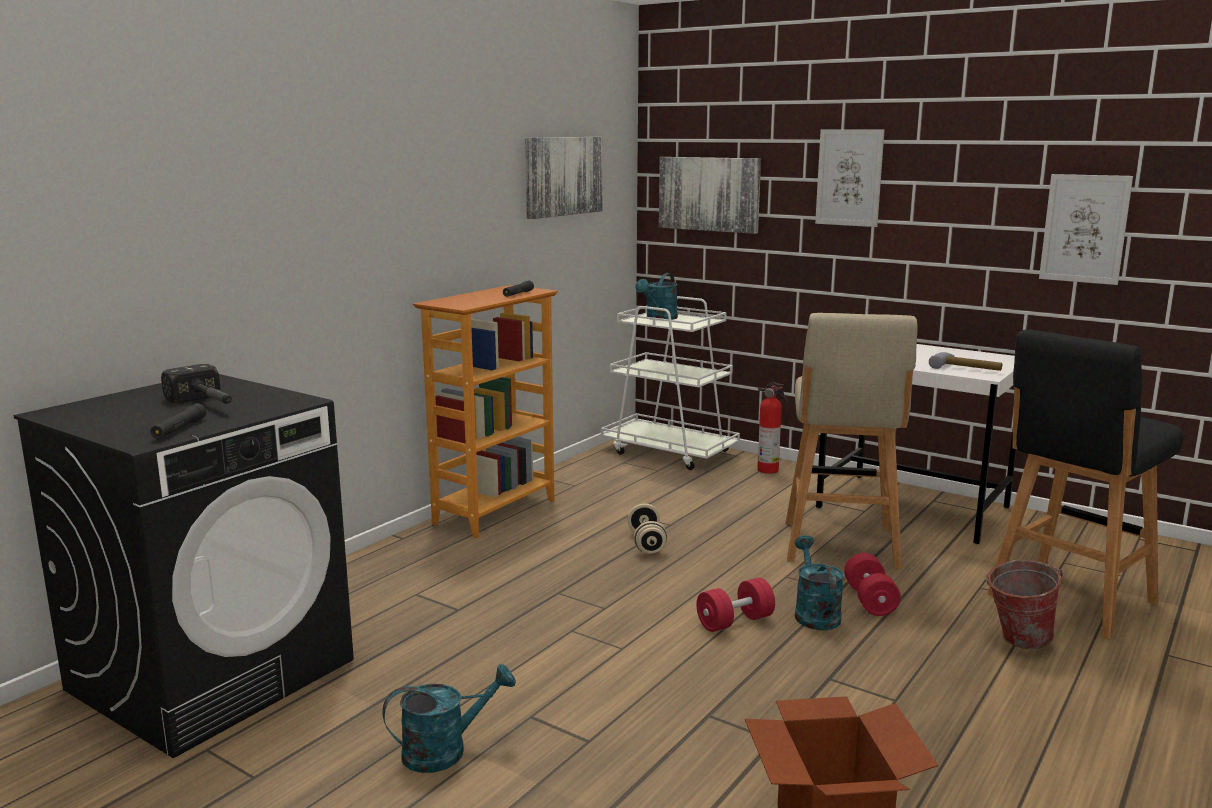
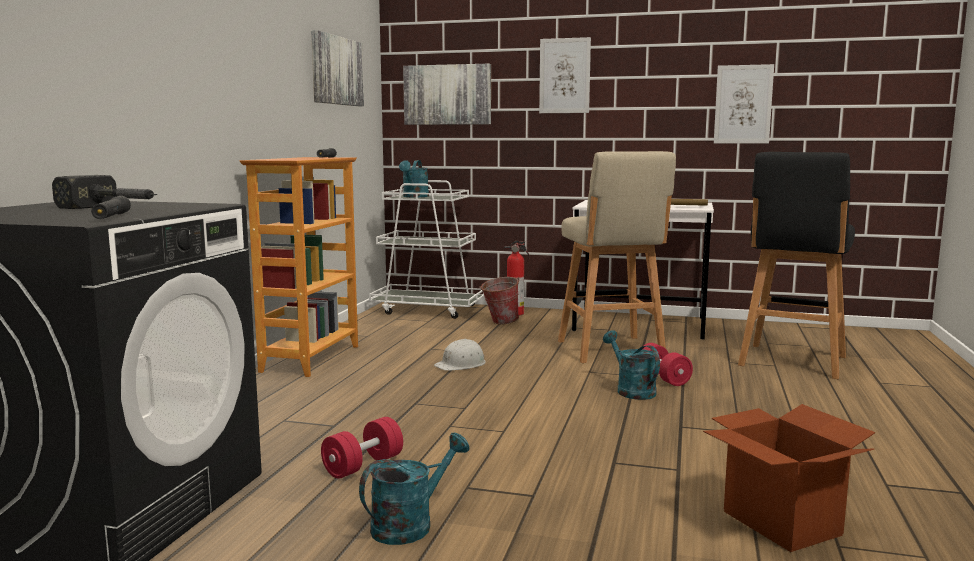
camera: 20 degrees left, 5 degrees down
(646, 543) = (461, 364): beige dumbbell -> white hard hat
(735, 622) = (577, 403): red dumbbell -> red dumbbell (363, 465)
(1015, 640) = (782, 387): bucket -> bucket (499, 322)

